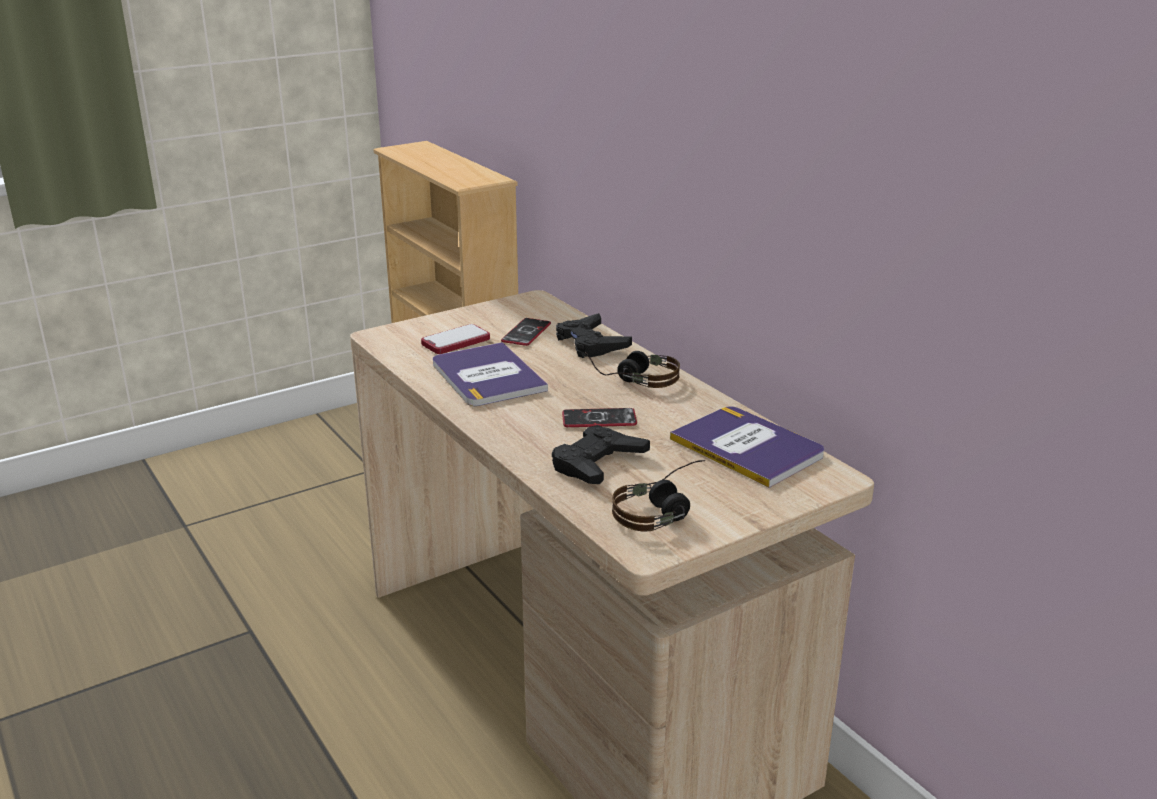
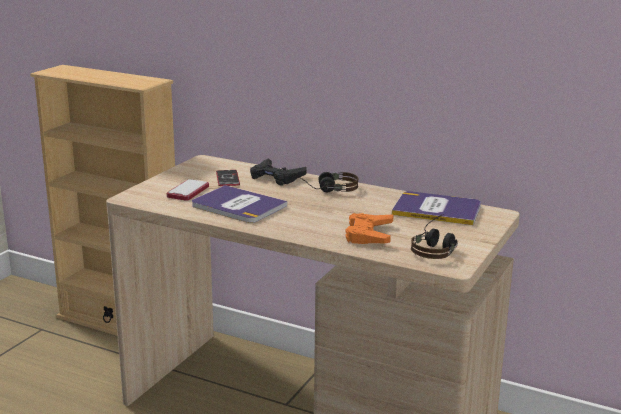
camera: 30 degrees left, 5 degrees down
(597, 463) = (369, 234): black game controller -> orange game controller
(599, 419) = (338, 213): phone -> none

